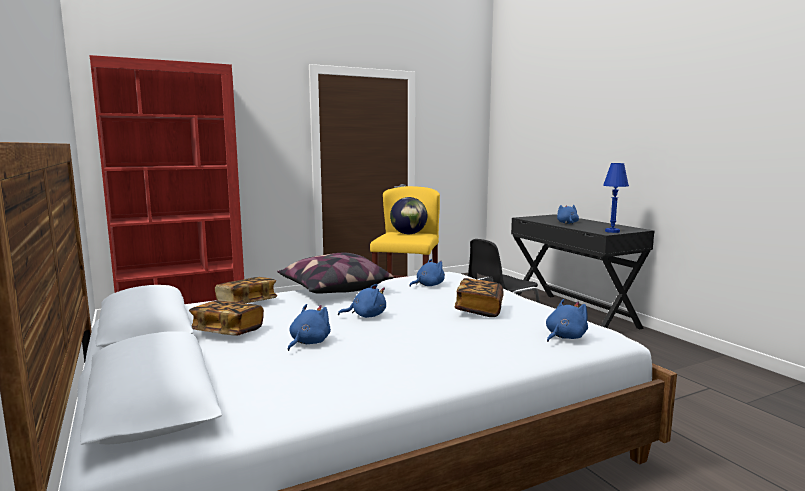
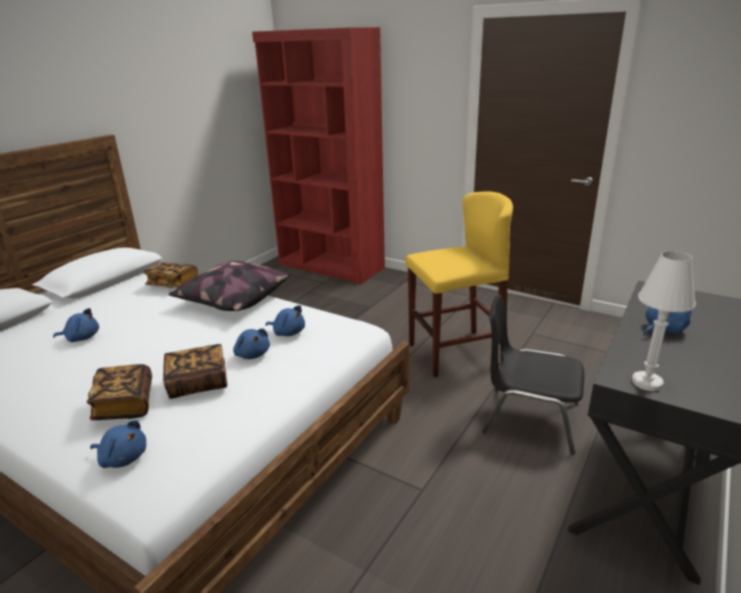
camera: 60 degrees right, 15 degrees up
(227, 332) = (100, 304): book -> book (125, 404)
(366, 316) = (158, 337): blue plush toy -> blue plush toy (252, 354)
(408, 234) = (461, 257): globe -> none
(612, 231) = (647, 382): blue table lamp -> white table lamp

